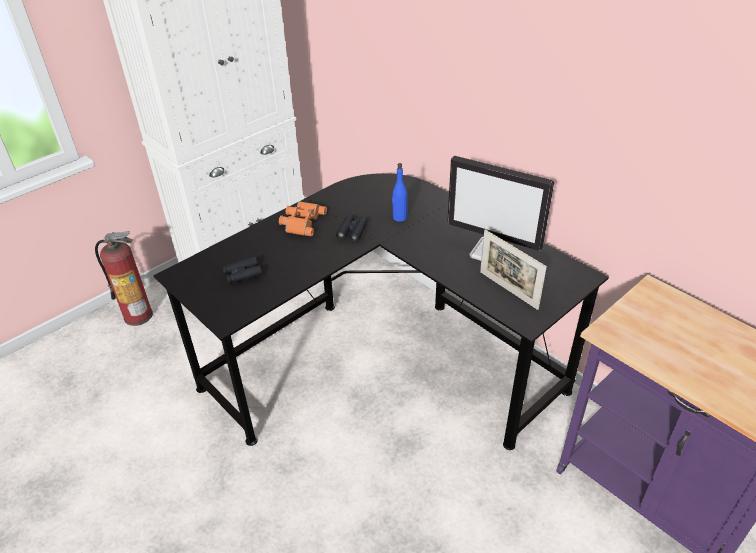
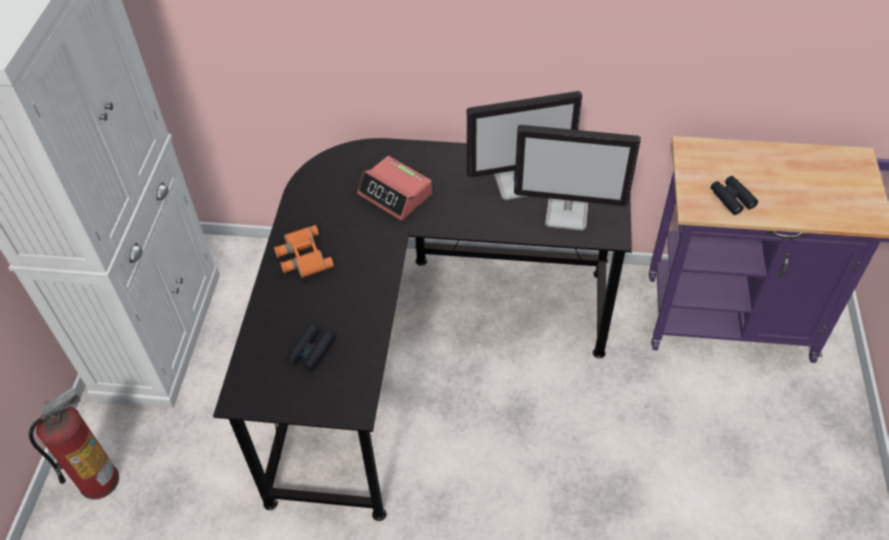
camera: 40 degrees left, 10 degrees up
(352, 231) = (367, 237): black binoculars -> black binoculars (732, 199)
(399, 217) = (395, 194): blue bottle -> alarm clock
(508, 290) = (568, 214): picture frame -> monitor

